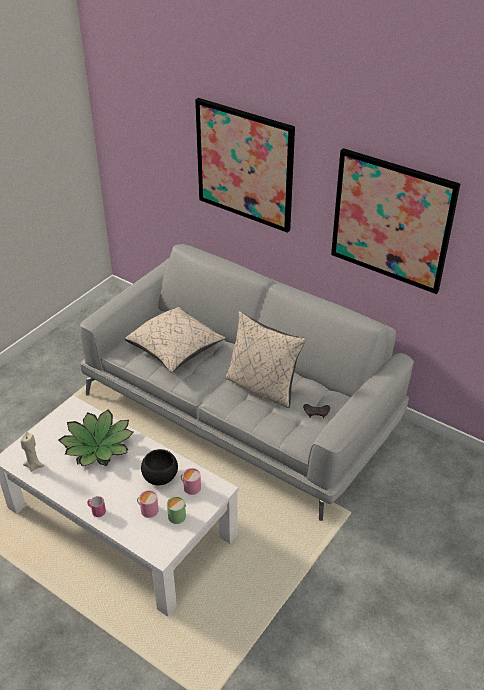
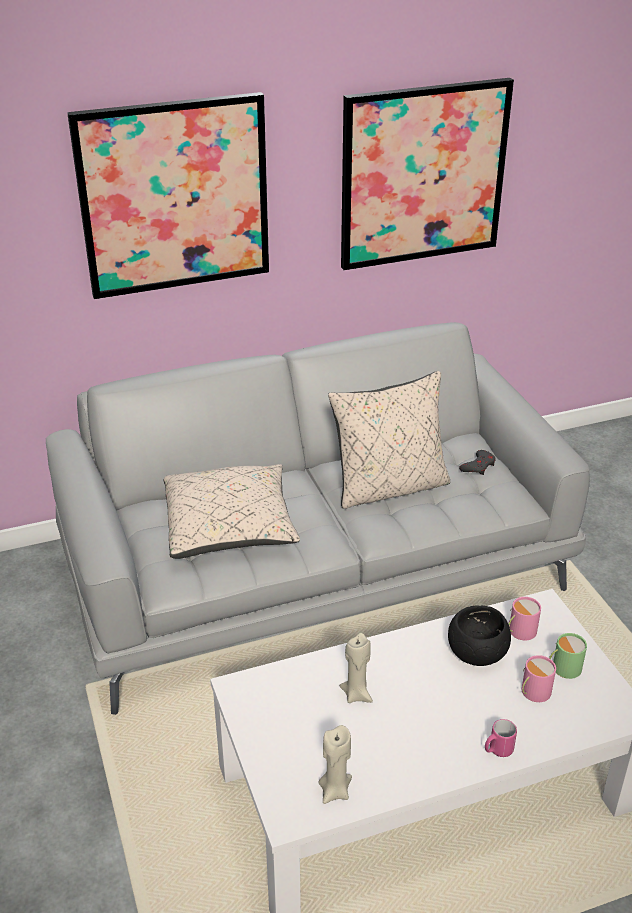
camera: 55 degrees left, 5 degrees down
(98, 446) = (356, 694): potted plant -> beige candle

